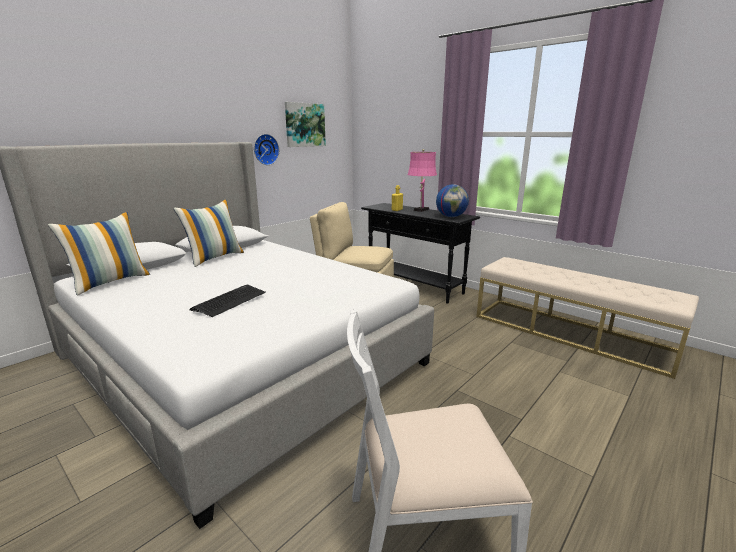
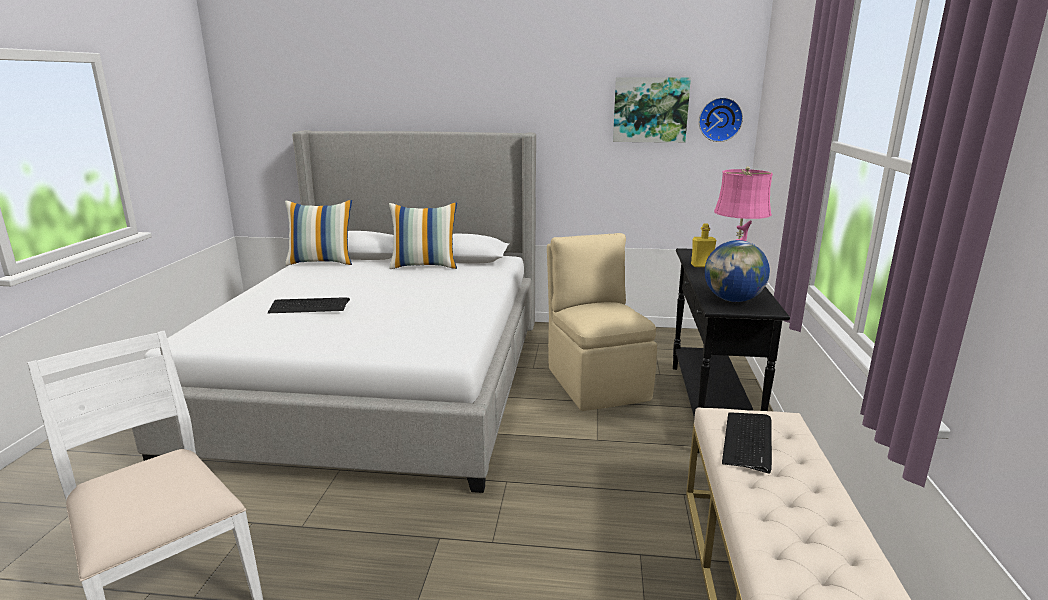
camera: 55 degrees right, 0 degrees up
(265, 149) = (574, 143): wall clock -> wall clock (720, 119)
(523, 268) = (748, 441): none -> keyboard

